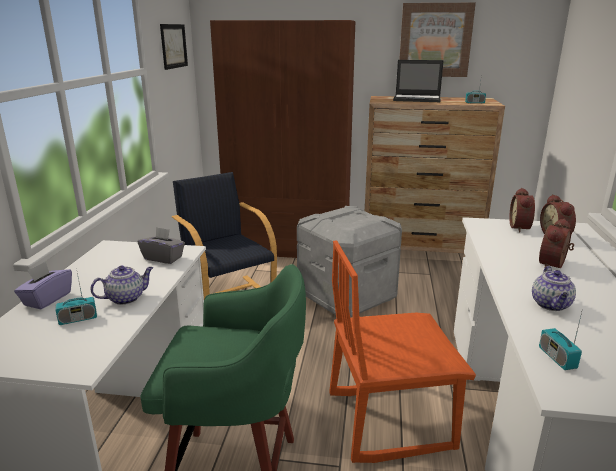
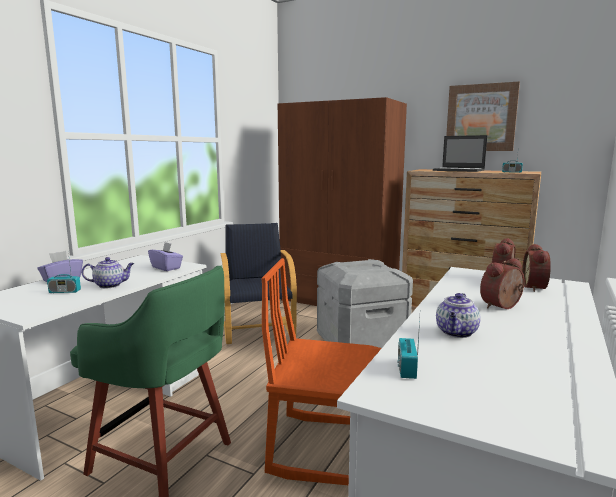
camera: 20 degrees right, 10 degrees down
(163, 258) = (166, 268): grey tissue box -> purple tissue box
(173, 46) = (255, 126): picture -> none

